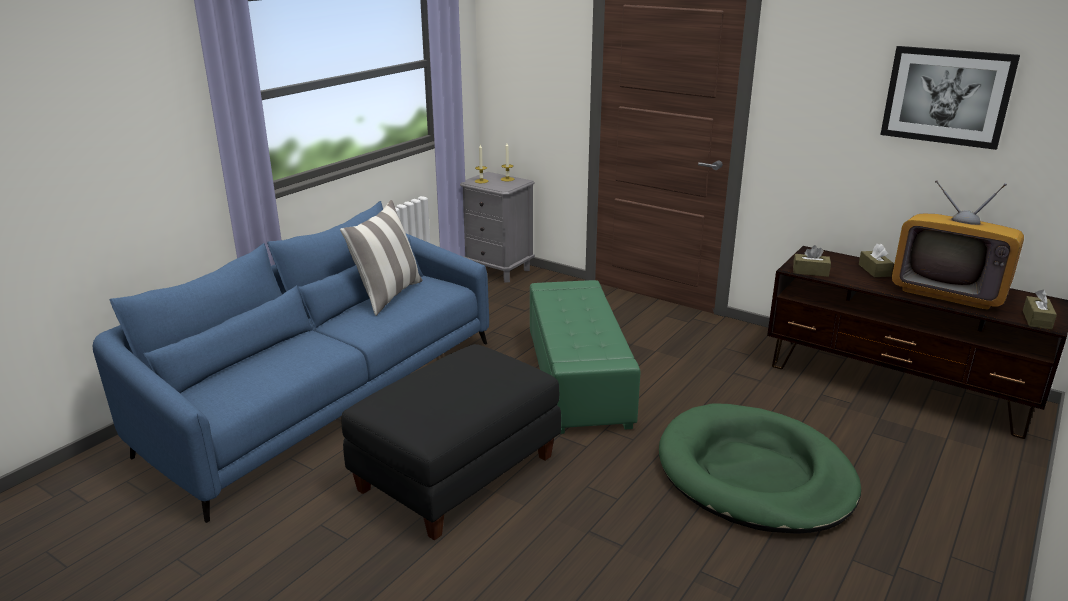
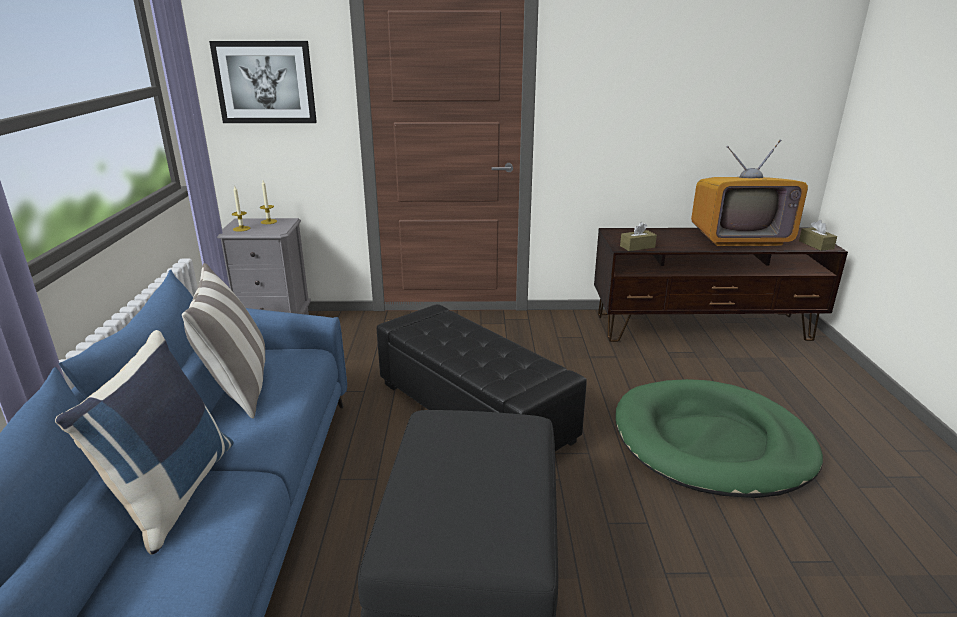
camera: 35 degrees left, 0 degrees up
(299, 339) = (172, 492): none -> blue pillow
(578, 379) = (474, 410): green ottoman -> black ottoman
(874, 270) = (674, 235): brown tissue box -> none
(947, 96) = (708, 75): picture -> picture (265, 82)

